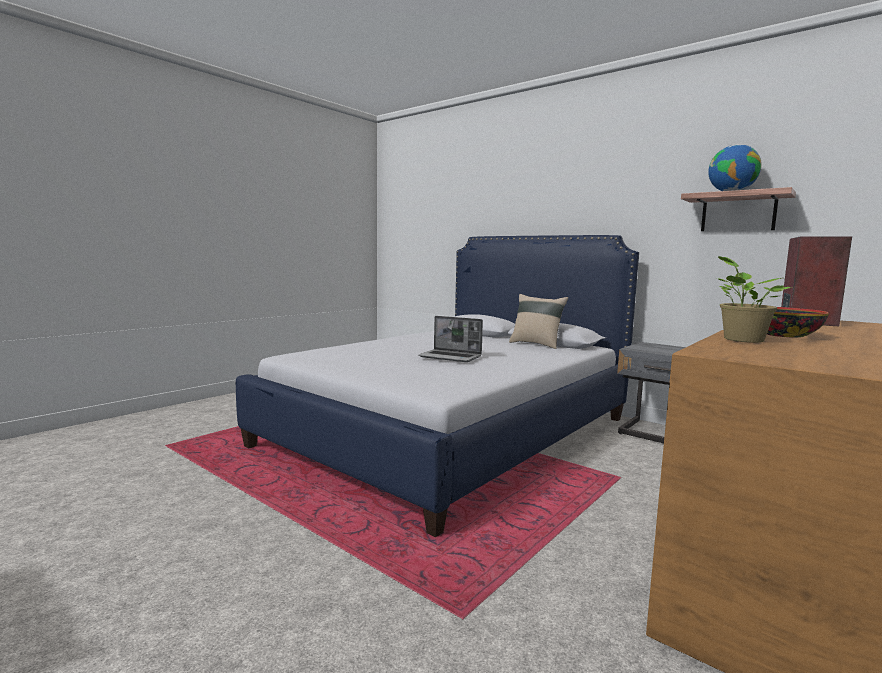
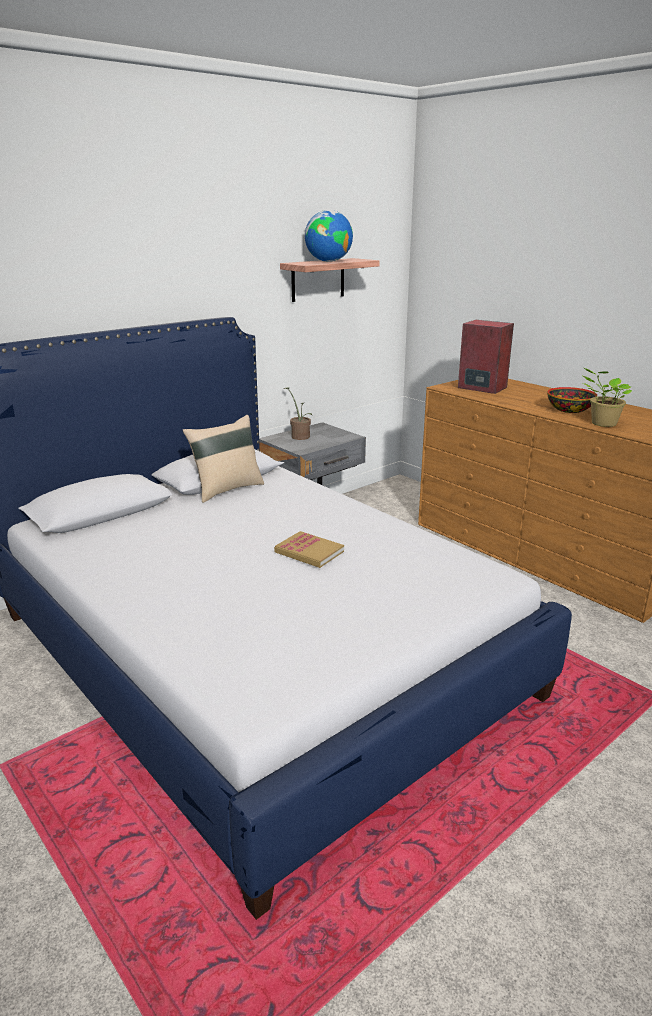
camera: 80 degrees left, 15 degrees up
(451, 357) = (309, 552): laptop -> book
(666, 347) = (299, 436): none -> potted plant

